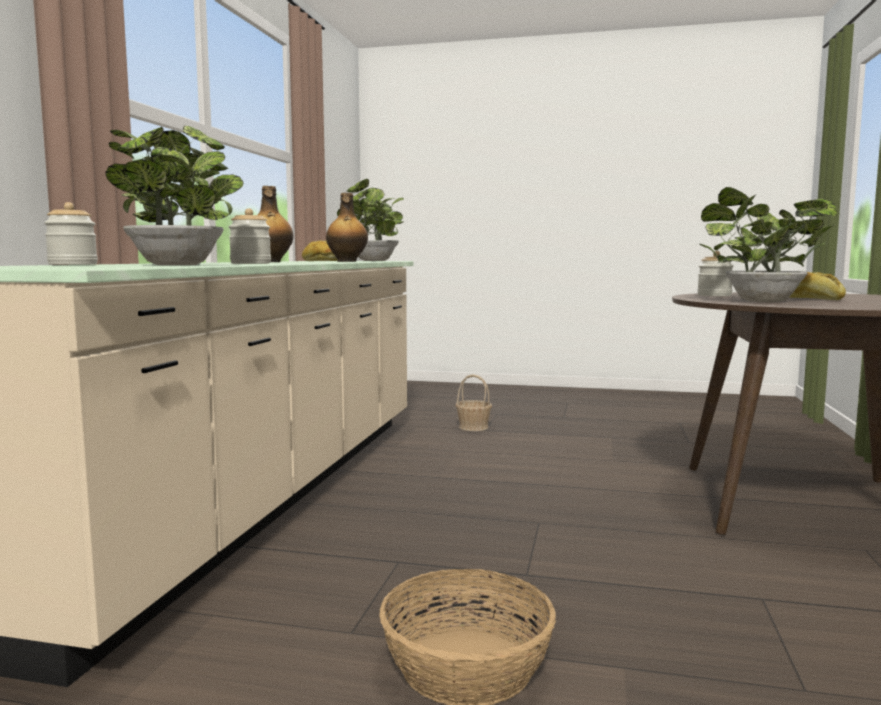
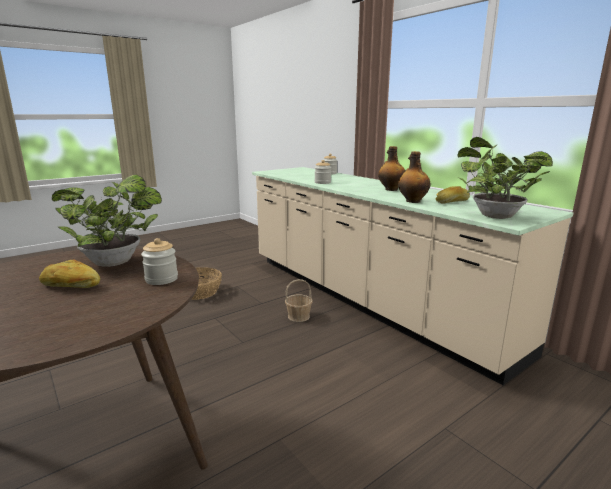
camera: 130 degrees right, 10 degrees up
(179, 264) = (301, 177): potted plant -> none
(473, 427) = (465, 428): basket -> basket (299, 316)

